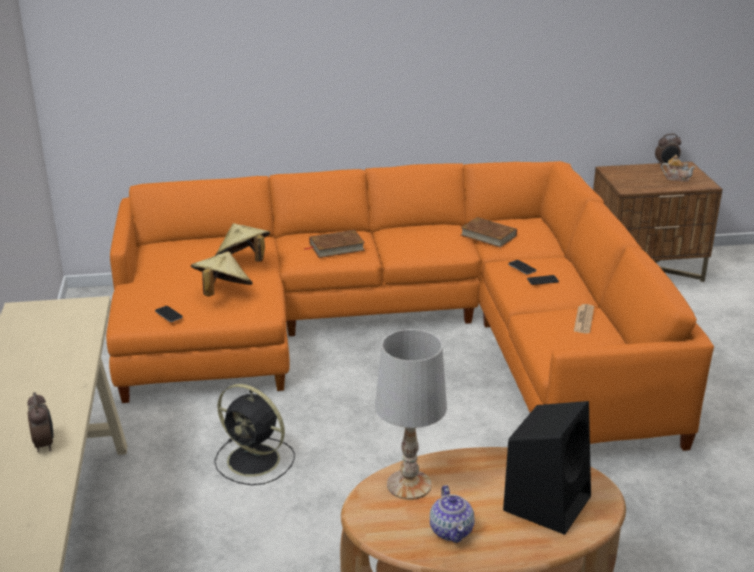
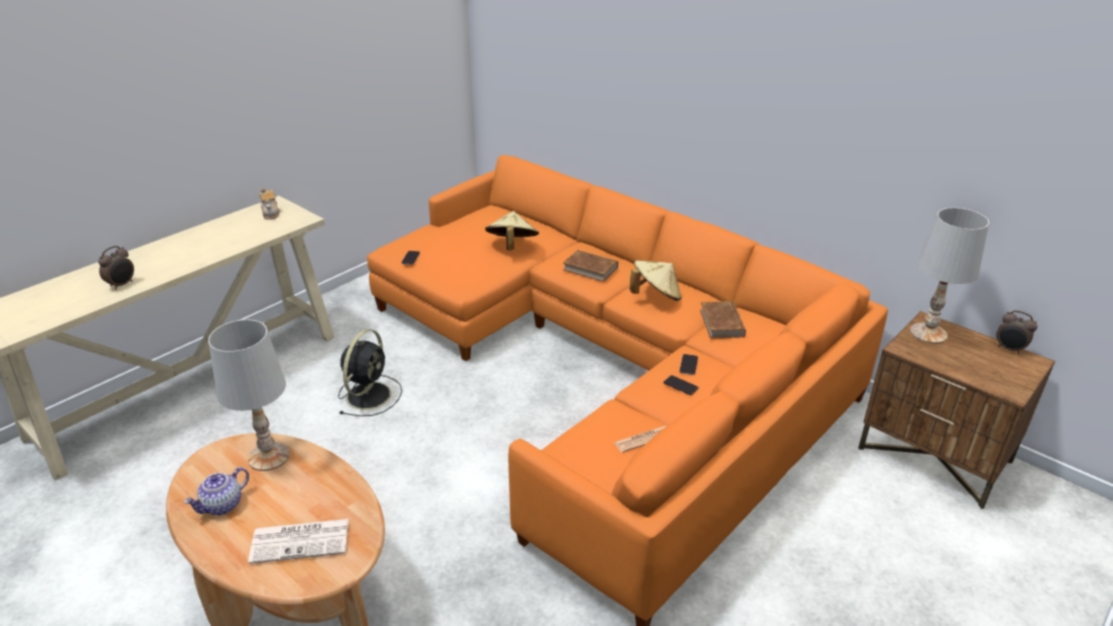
camera: 50 degrees right, 5 degrees up
(222, 292) = (459, 260): beige hat -> beige hat (656, 296)
(255, 461) = (370, 394): black fan -> black fan turned 150 degrees counterclockwise
(547, 501) = (302, 540): black speaker -> newspaper
(621, 175) = (928, 333): none -> white table lamp
(676, 178) = (990, 367): teapot -> teapot (271, 213)

